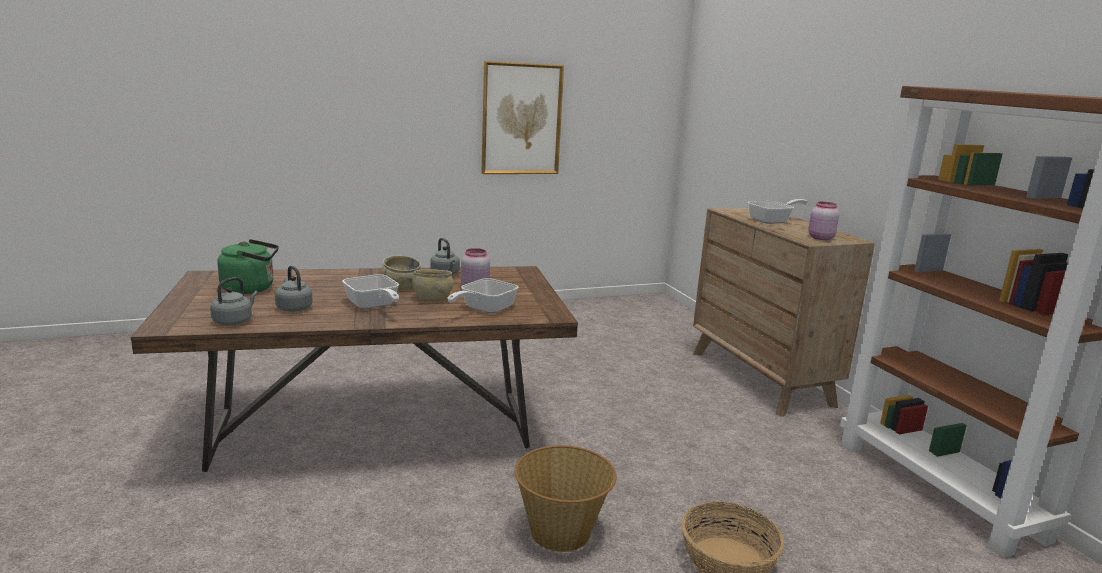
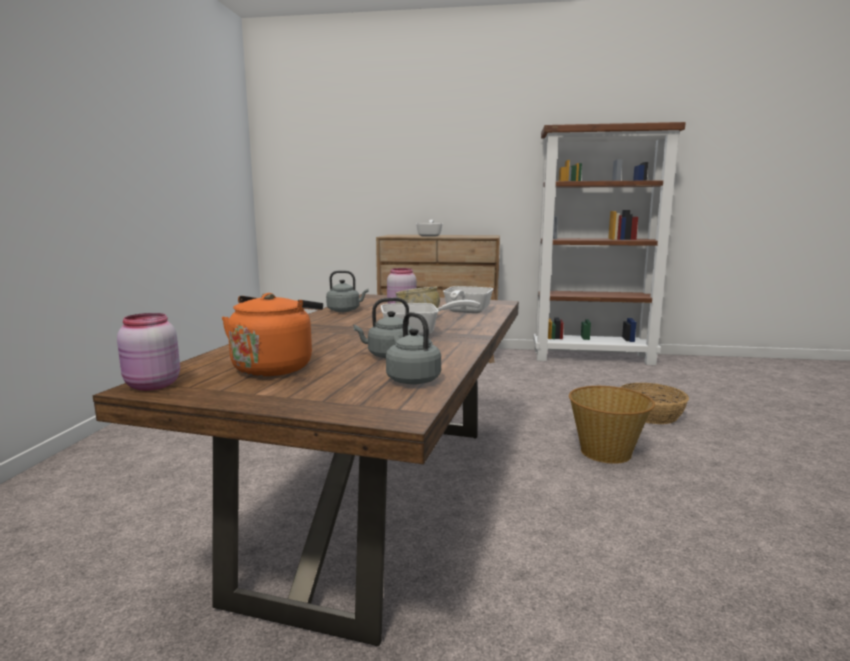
camera: 60 degrees left, 5 degrees down
(251, 288) = (275, 367): green kettle -> orange kettle
(401, 287) = (367, 323): beige bowl -> none
(484, 309) = (465, 312): frying pan -> frying pan turned 45 degrees clockwise
(521, 119) = (161, 175): picture -> none
(820, 238) = (482, 236): pink jar -> pink jar (151, 386)

